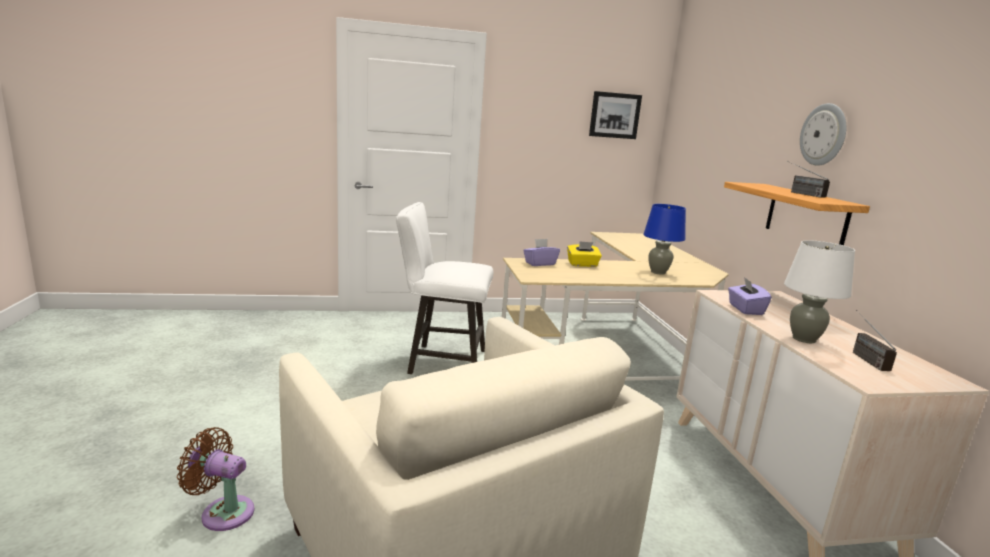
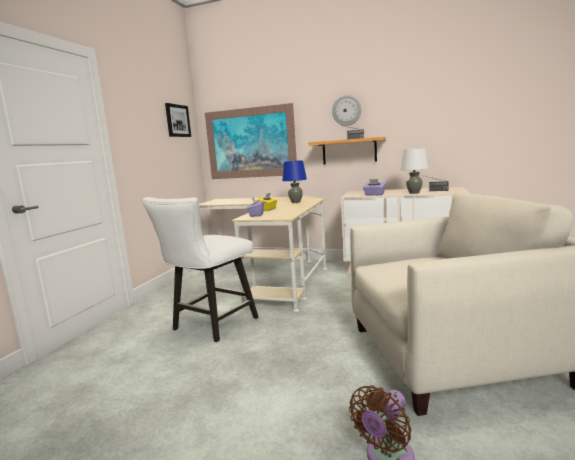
camera: 60 degrees left, 5 degrees down
(699, 163) = (250, 143): none -> picture

